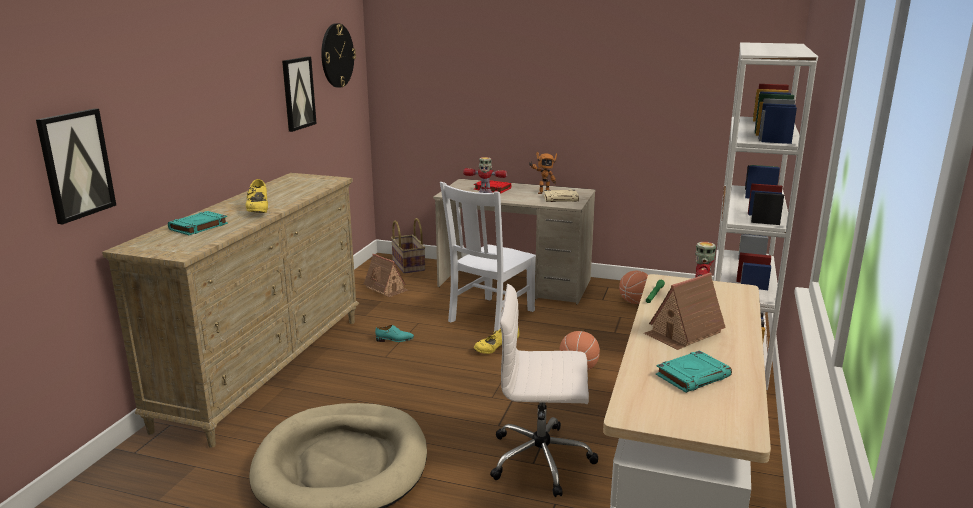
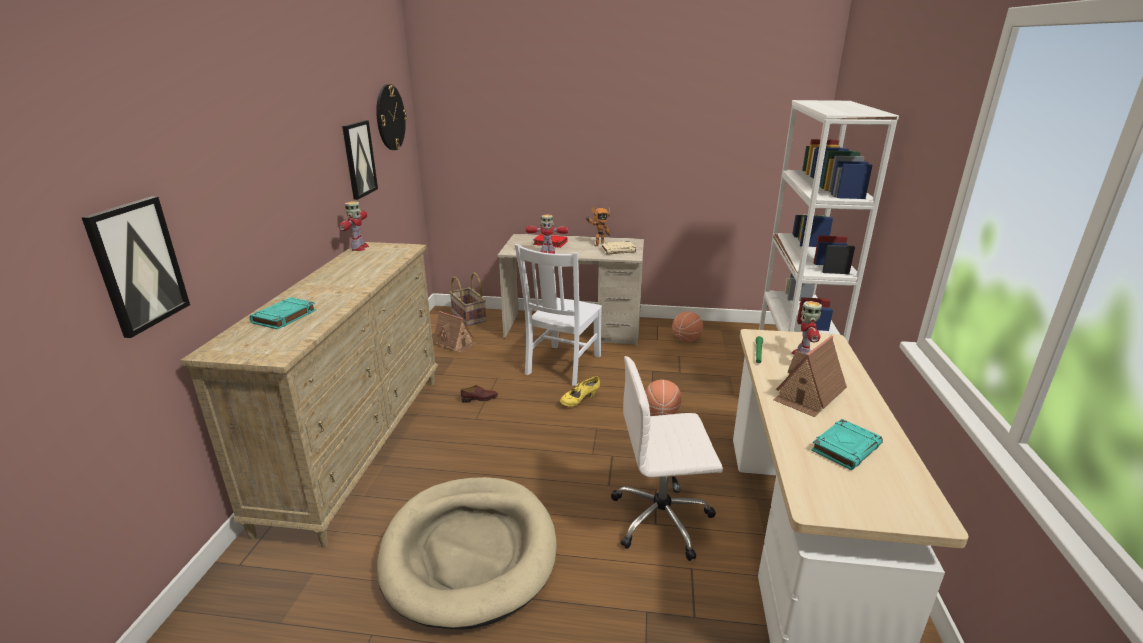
camera: 10 degrees left, 5 degrees up
(258, 211) = (344, 292): yellow shoe -> none
(288, 178) = (359, 248): none -> toy robot
(394, 339) = (479, 399): turquoise shoe -> brown shoe

